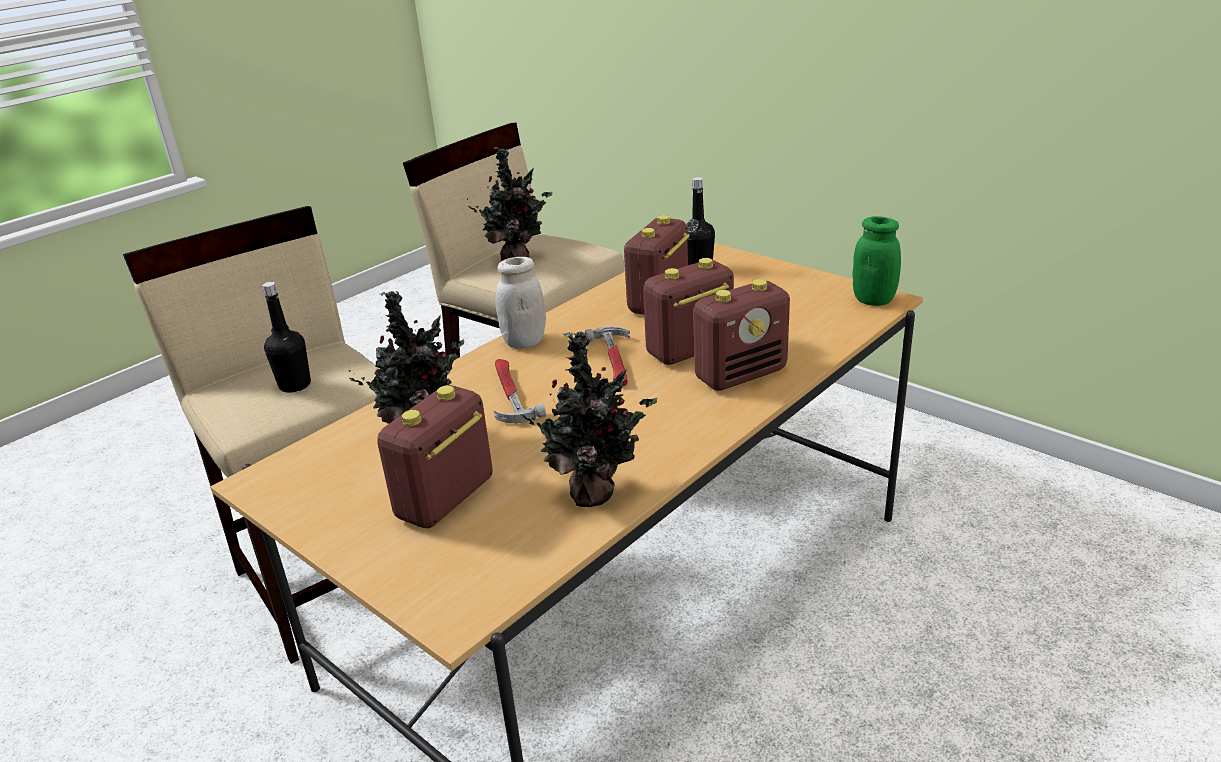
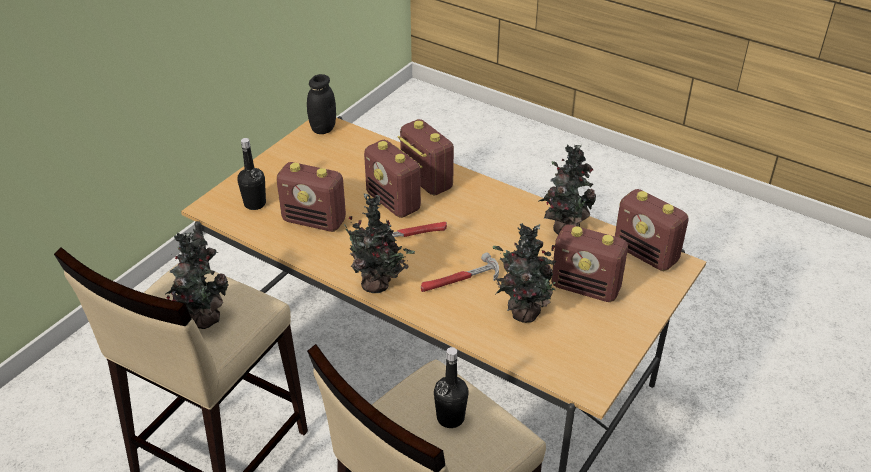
camera: 100 degrees left, 10 degrees up
(498, 580) = (646, 254): none -> radio
(524, 342) = (379, 285): white jar -> potted plant
(873, 300) = (323, 128): green jar -> black jar

